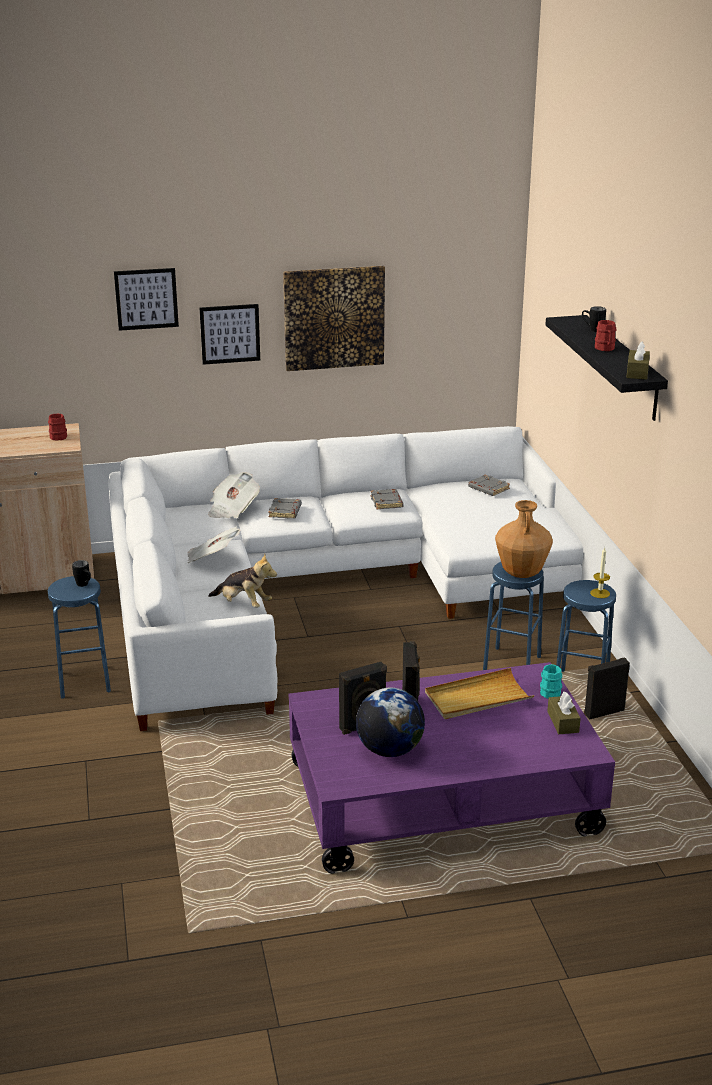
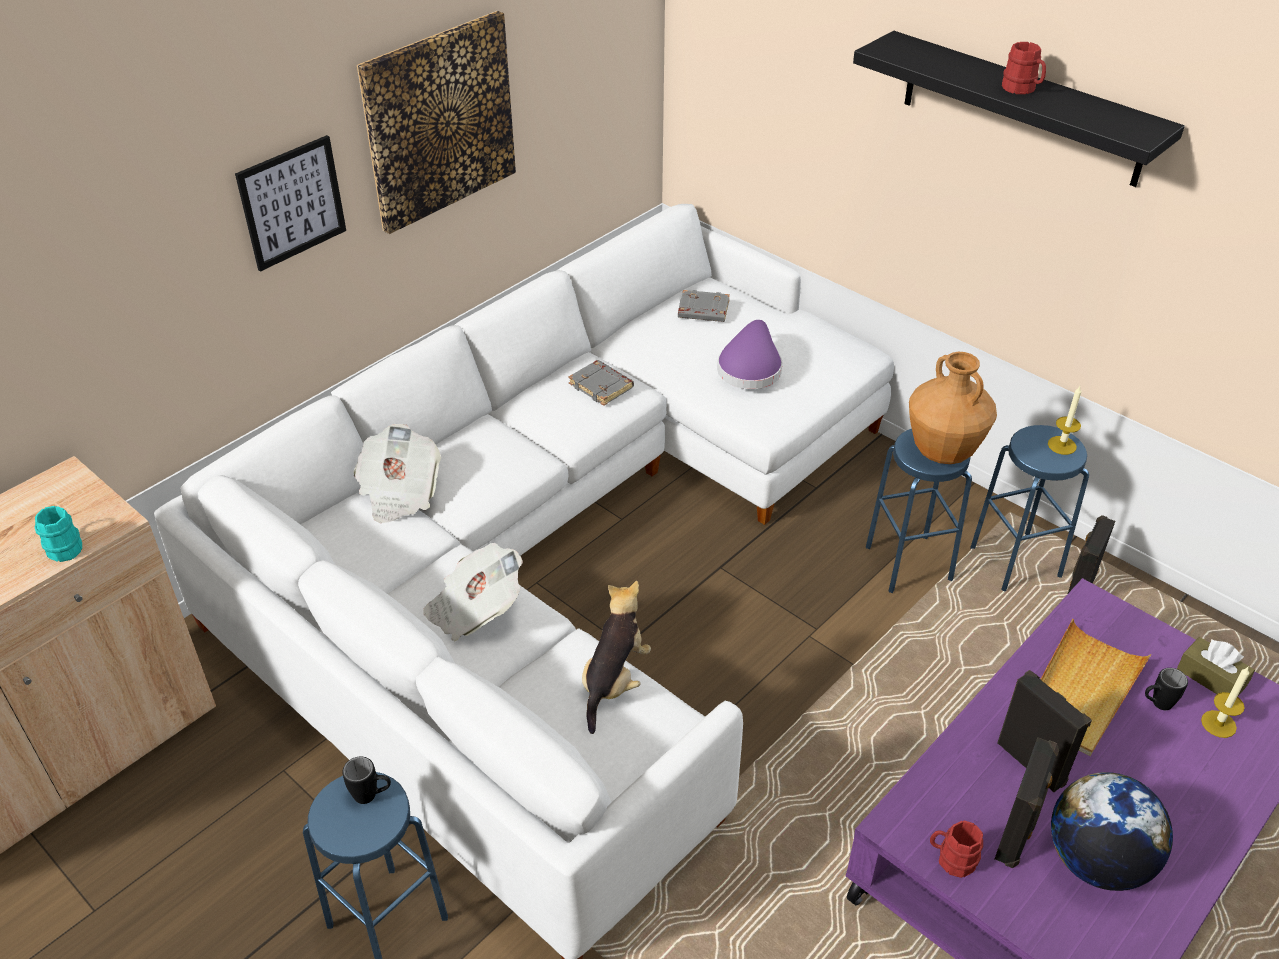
camera: 35 degrees left, 15 degrees up
(57, 436) = (67, 504): red mug -> red mug (951, 859)
(146, 299) = (140, 189): picture -> none
(243, 604) = (614, 680): plush toy -> plush toy turned 60 degrees counterclockwise
(285, 511) = (483, 463): grey book -> none
(480, 518) = (750, 367): none -> purple hat
(537, 737) = (1218, 724): none -> candle
(551, 691) = (1140, 630): turquoise mug -> turquoise mug (65, 546)
(592, 330) = (949, 58): black mug -> black mug (1156, 704)
(637, 372) = (1130, 122): brown tissue box -> none

